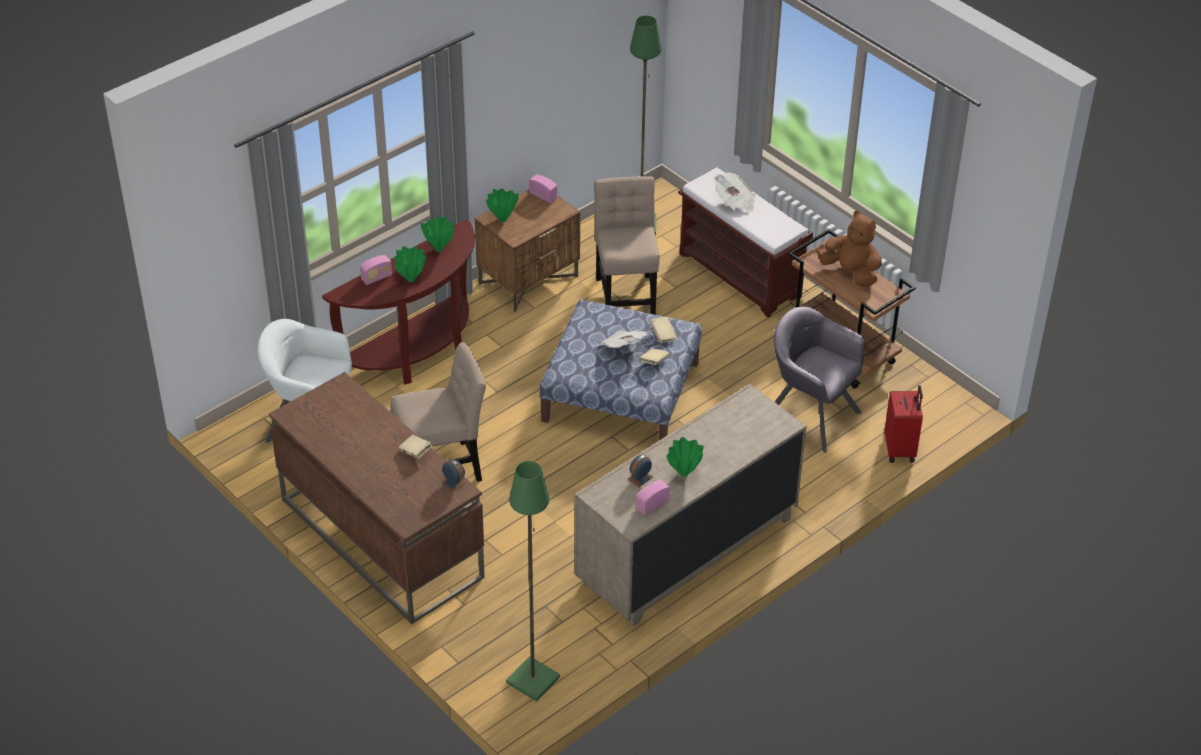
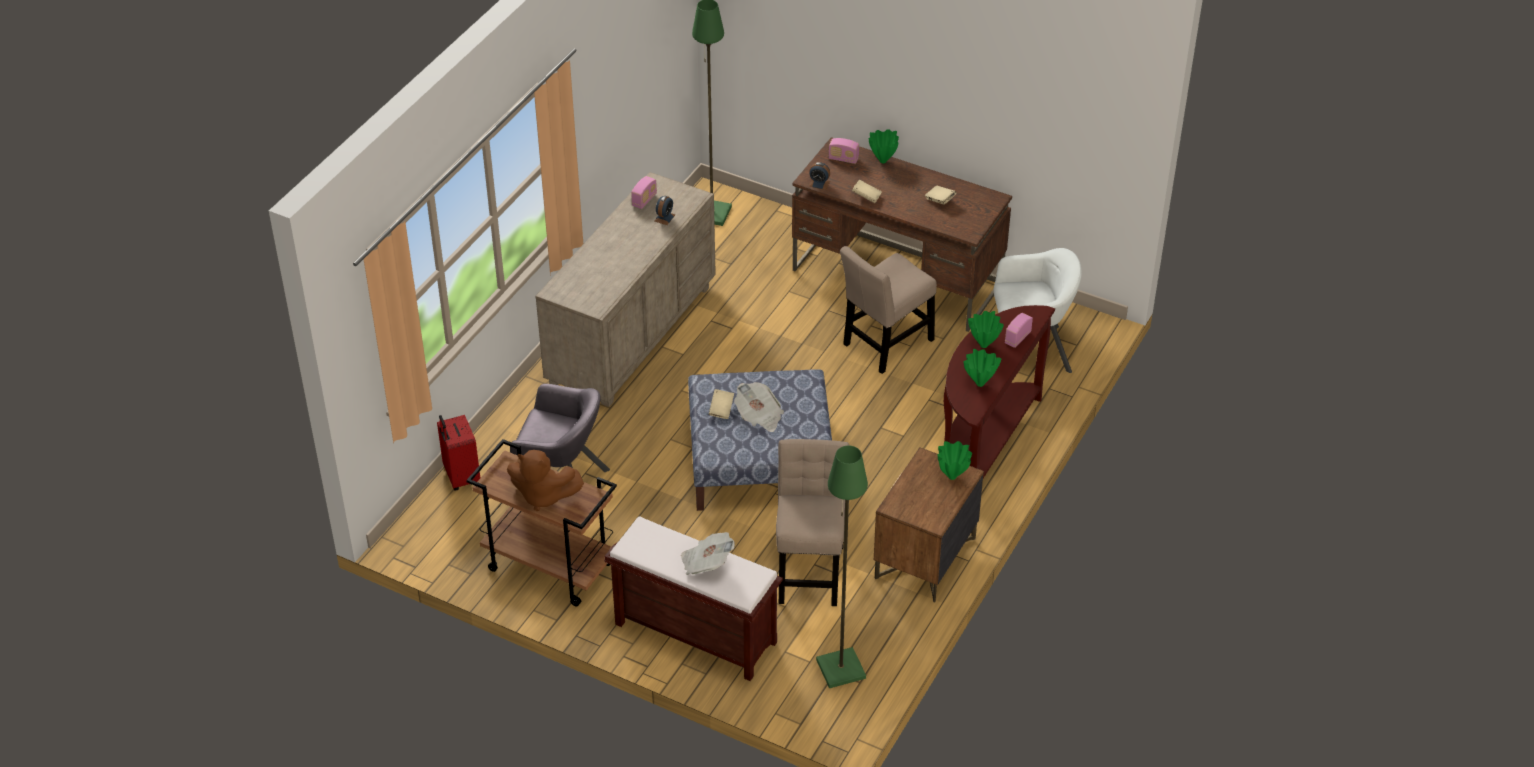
camera: 160 degrees right, 0 degrees up
(543, 196) = (927, 518): radio -> radio (843, 159)
(626, 296) = (810, 569): beige chair -> beige chair turned 150 degrees counterclockwise
(663, 335) = (726, 440): beige book -> beige book (940, 200)
(684, 473) = (628, 230): green vase -> green vase (882, 161)

